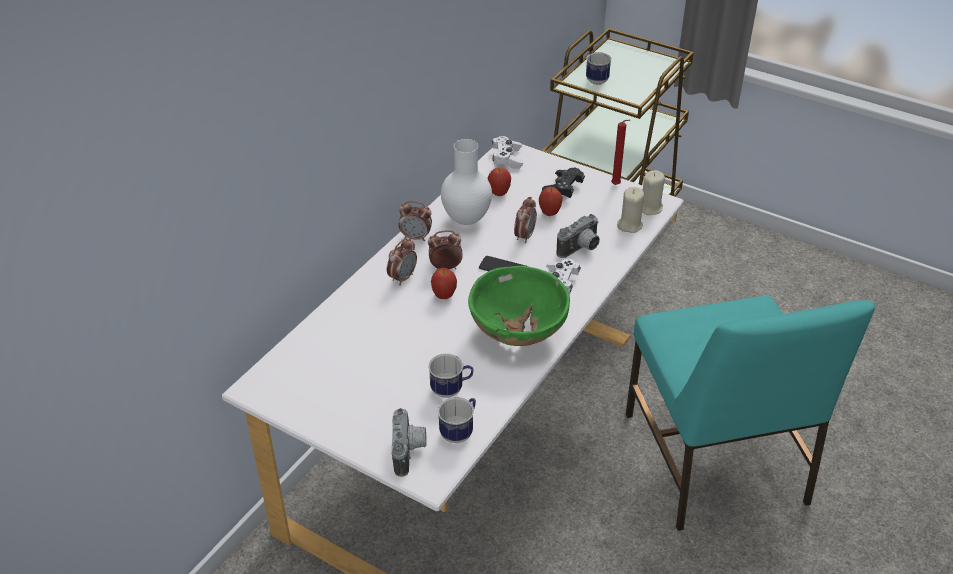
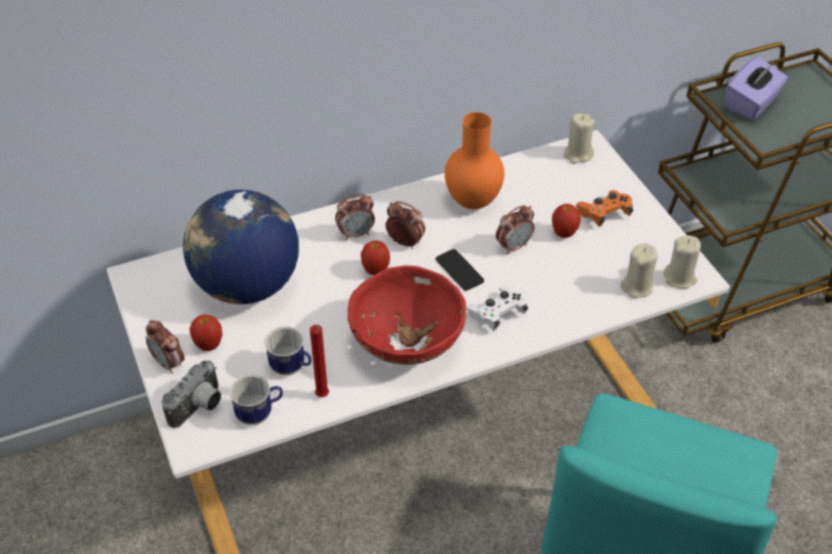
camera: 35 degrees right, 5 degrees up
(356, 352) = (246, 286): none -> globe
(416, 237) = (407, 198): alarm clock -> alarm clock (169, 363)
(466, 220) = (472, 203): white vase -> orange vase
(499, 193) = (532, 189): apple -> apple (209, 345)
(507, 159) = (577, 154): white game controller -> beige candle
(517, 333) = (406, 345): green bowl -> red bowl
(563, 189) = (604, 214): black game controller -> orange game controller
(581, 249) = (558, 288): camera -> none
(597, 79) = (751, 104): mug -> purple tissue box
(617, 185) = (668, 236): red candle -> red candle (322, 397)

